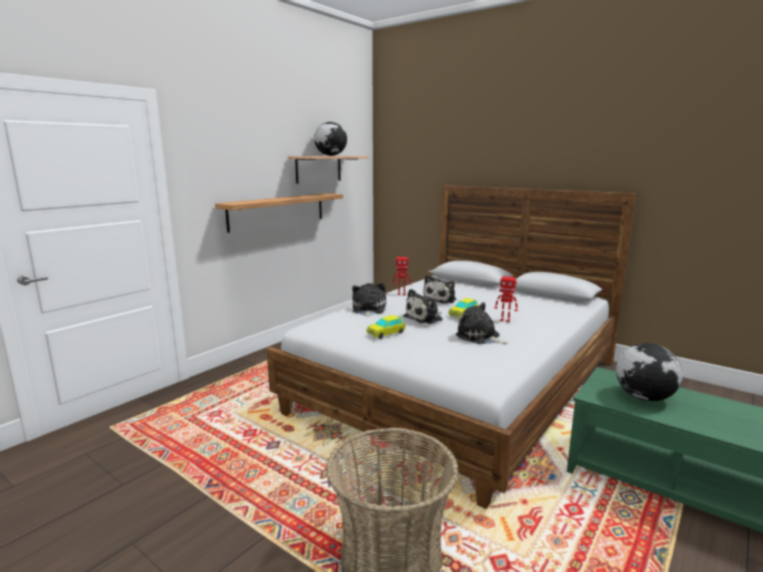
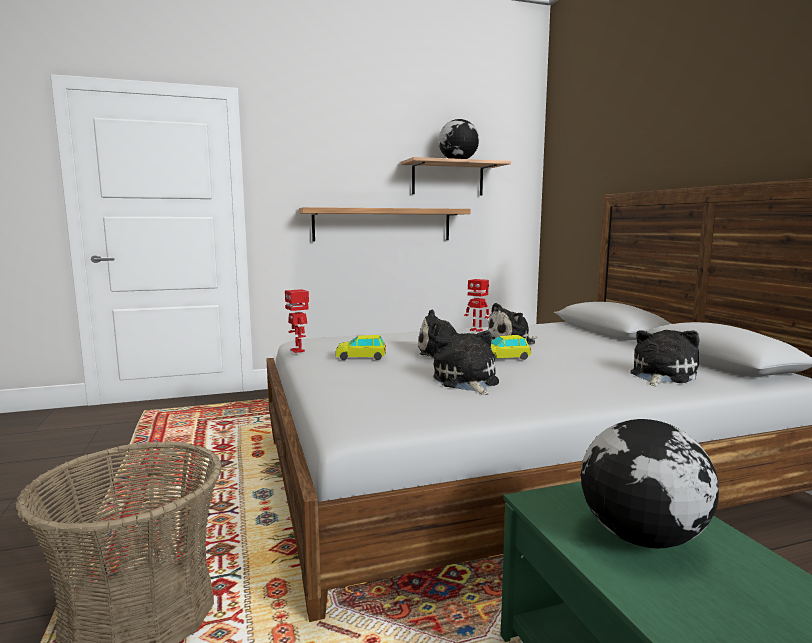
camera: 35 degrees right, 5 degrees down
(368, 310) = (399, 337): plush toy -> plush toy (660, 375)
(505, 320) = (551, 373): toy robot -> toy robot (298, 351)

